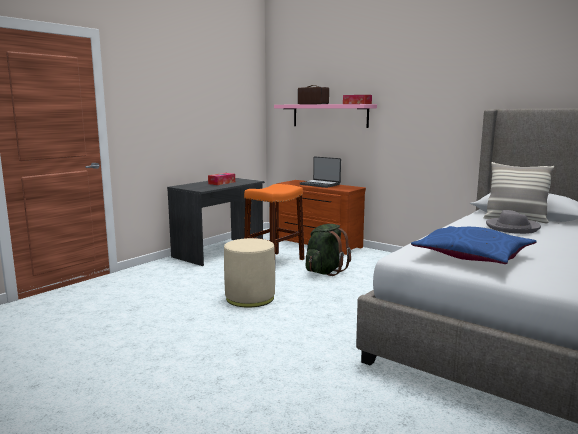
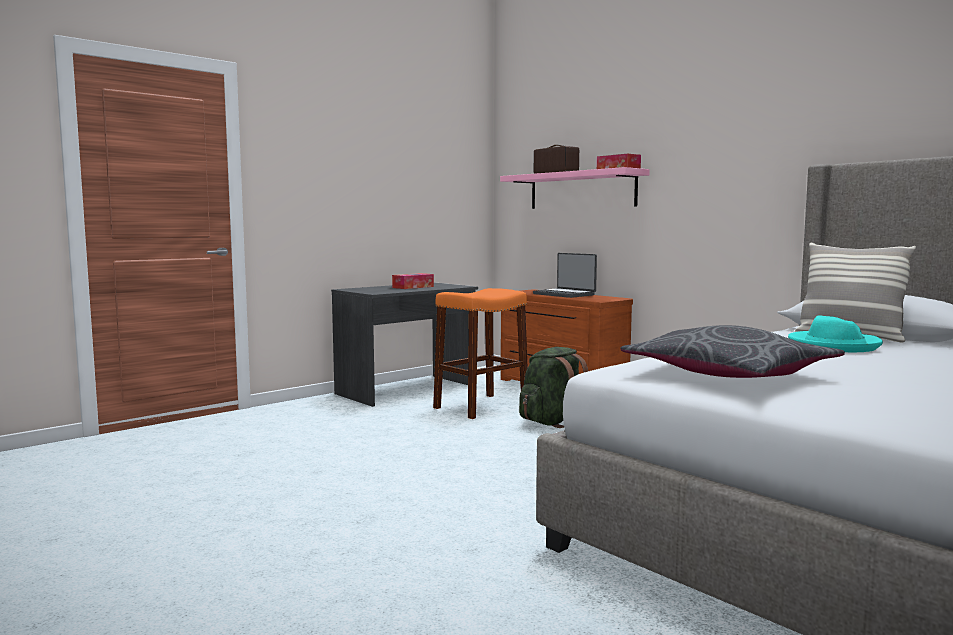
camera: 10 degrees right, 5 degrees down
(250, 298) = (419, 450): beige ottoman -> none
(473, 256) = (729, 374): blue pillow -> grey pillow
(512, 228) = (833, 345): grey hat -> turquoise hat

